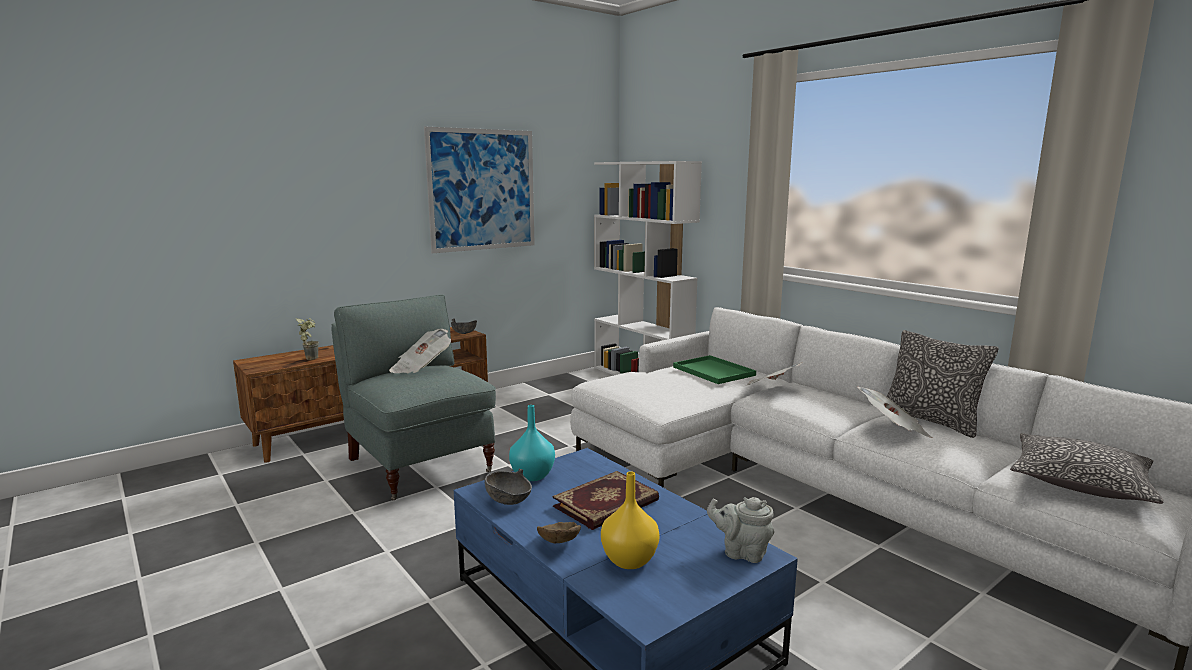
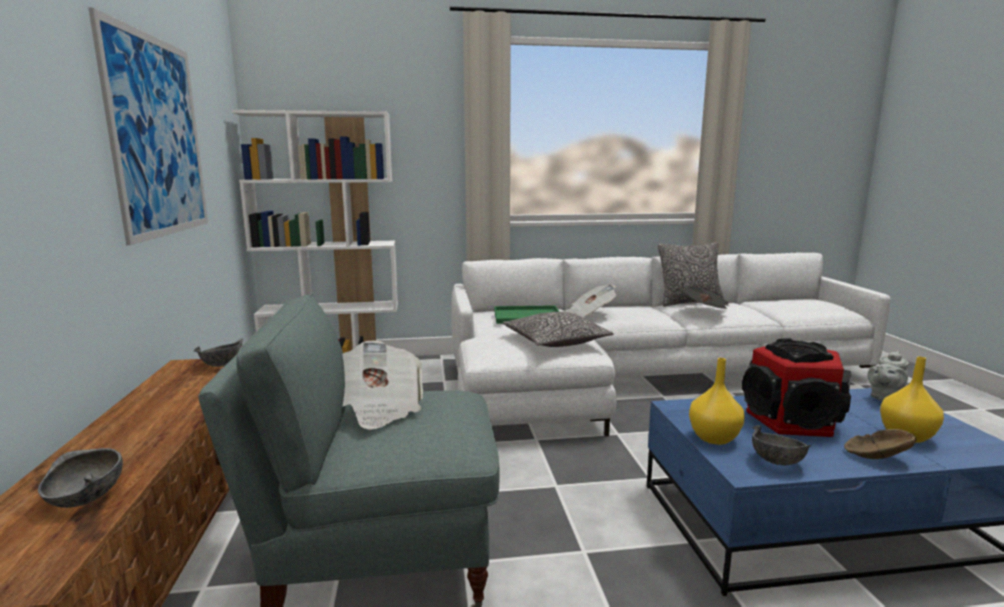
camera: 60 degrees left, 0 degrees up
(311, 357) = (85, 499): potted plant -> grey bowl
(532, 475) = (713, 438): turquoise vase -> yellow vase
(607, 504) = (793, 421): book -> speaker
(1080, 482) = (801, 306): pillow -> pillow (555, 341)

